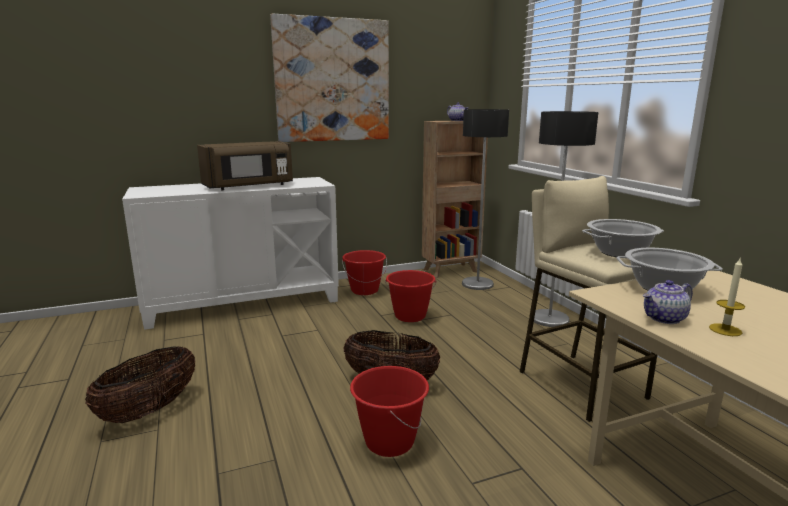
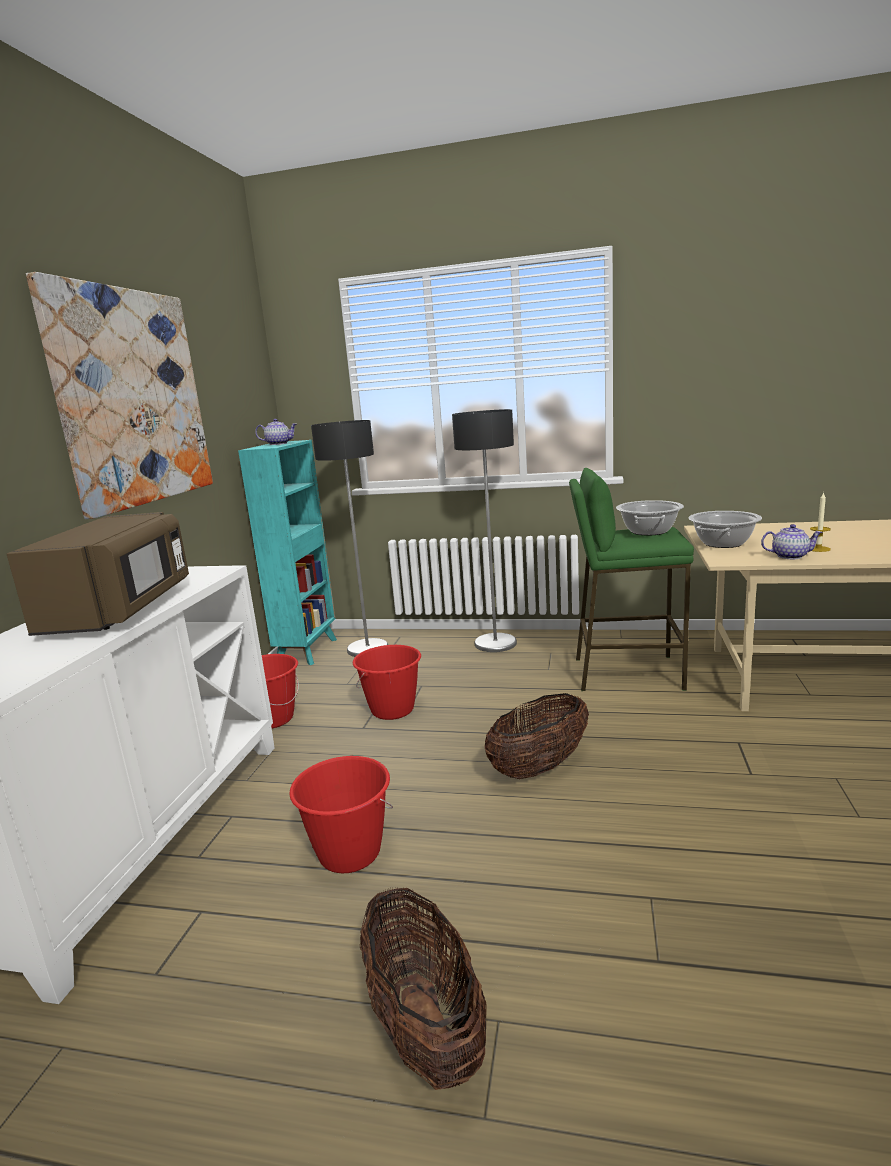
camera: 55 degrees left, 0 degrees up
(389, 442) = (660, 801): red bucket -> red bucket (349, 853)
(451, 270) = (308, 650): brown bookcase -> turquoise bookcase
(580, 384) = (626, 673): beige stool -> green stool
(664, 318) = (790, 556): teapot -> teapot turned 90 degrees counterclockwise

